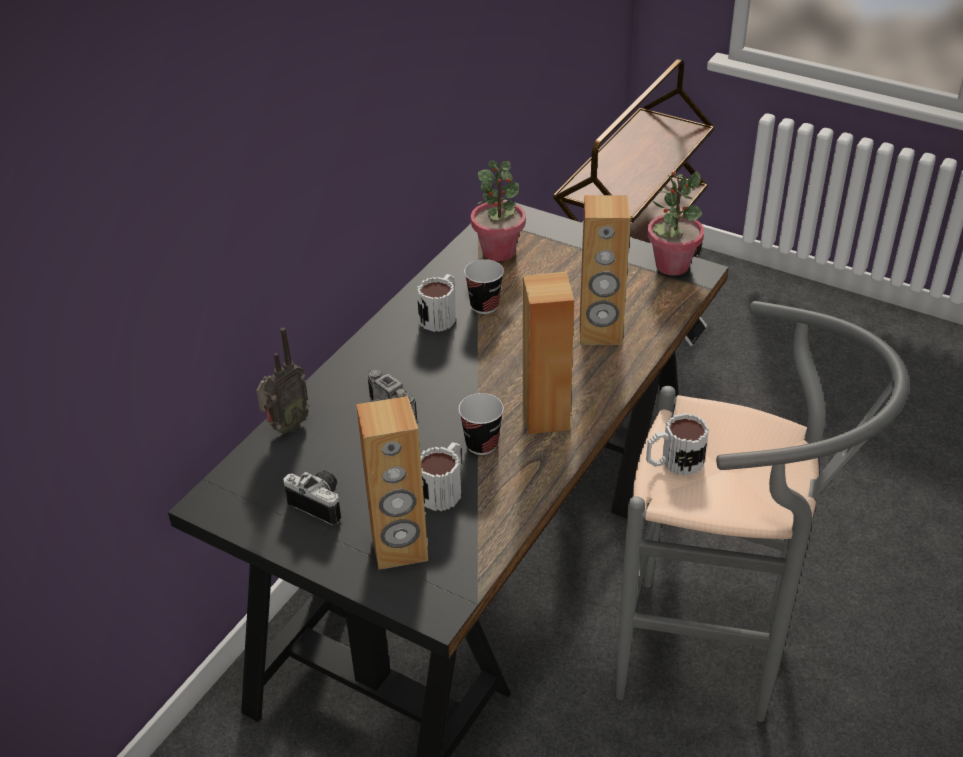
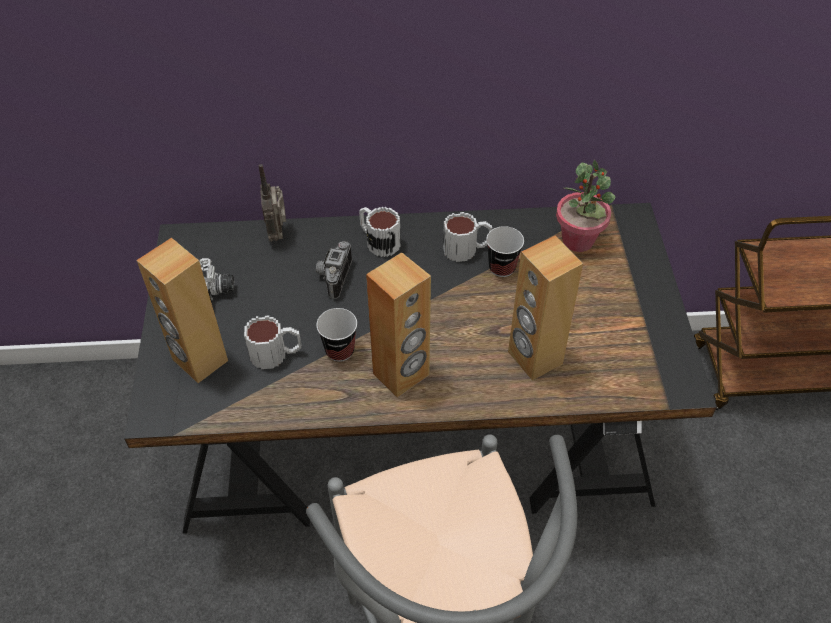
camera: 55 degrees right, 10 degrees up
(286, 427) = (278, 233): radio -> radio turned 75 degrees clockwise
(671, 265) = (674, 363): potted plant -> none
(674, 462) = (414, 489): mug -> mug (378, 241)

